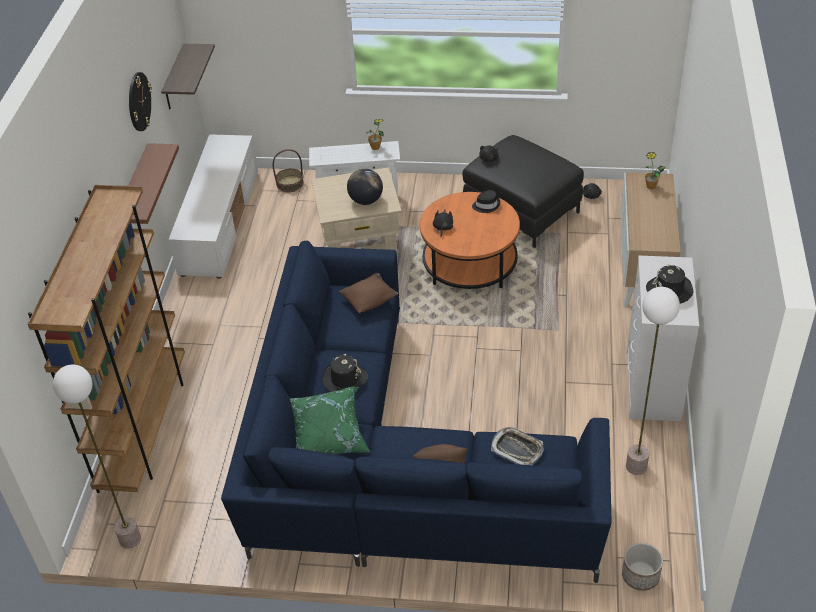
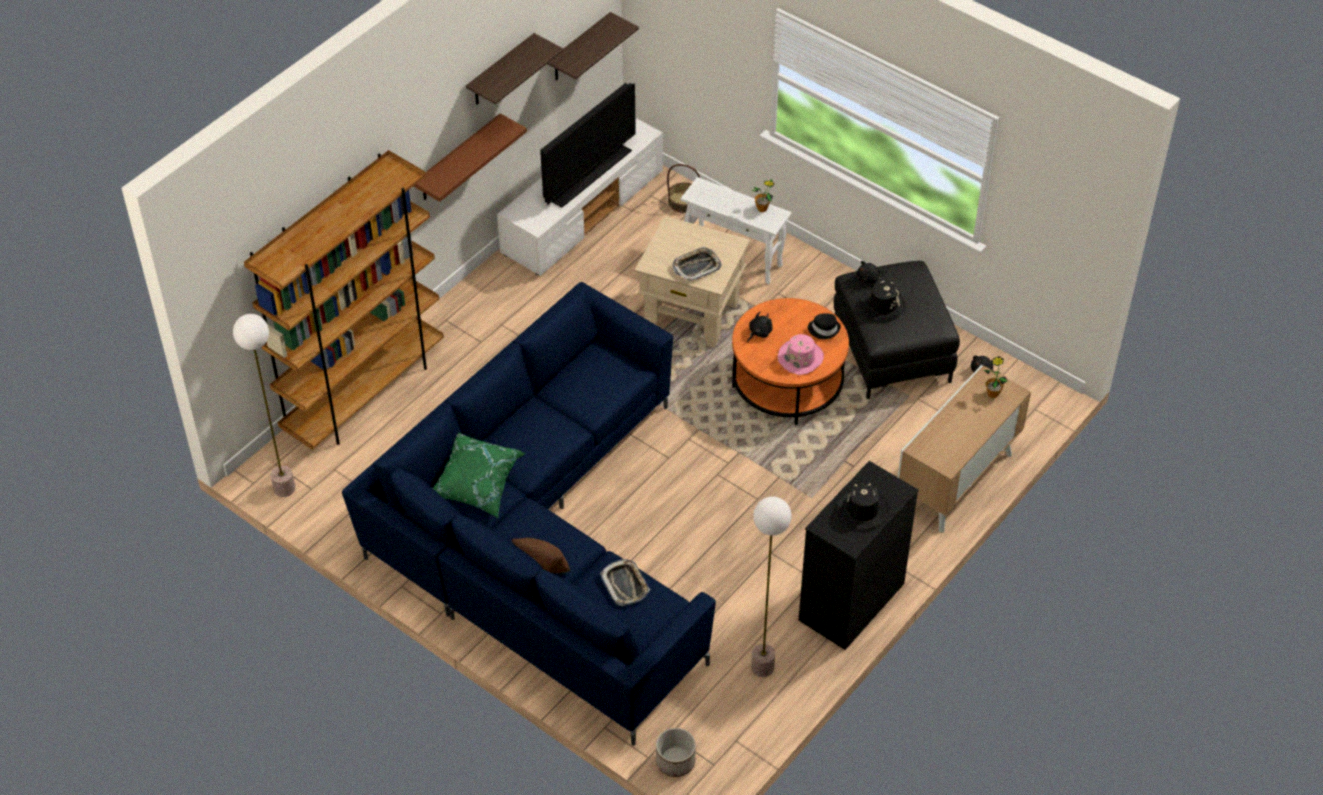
camera: 30 degrees right, 5 degrees up
(139, 101) = (501, 71): wall clock -> shelf
(220, 183) = (590, 175): none -> television
(344, 379) = (533, 439): black hat -> black hat (882, 305)
(366, 201) = (696, 266): globe -> tray
(369, 301) = (618, 375): brown pillow -> none
(488, 230) = (801, 358): none -> pink hat
(653, 386) = (851, 602): white dresser -> black dresser

